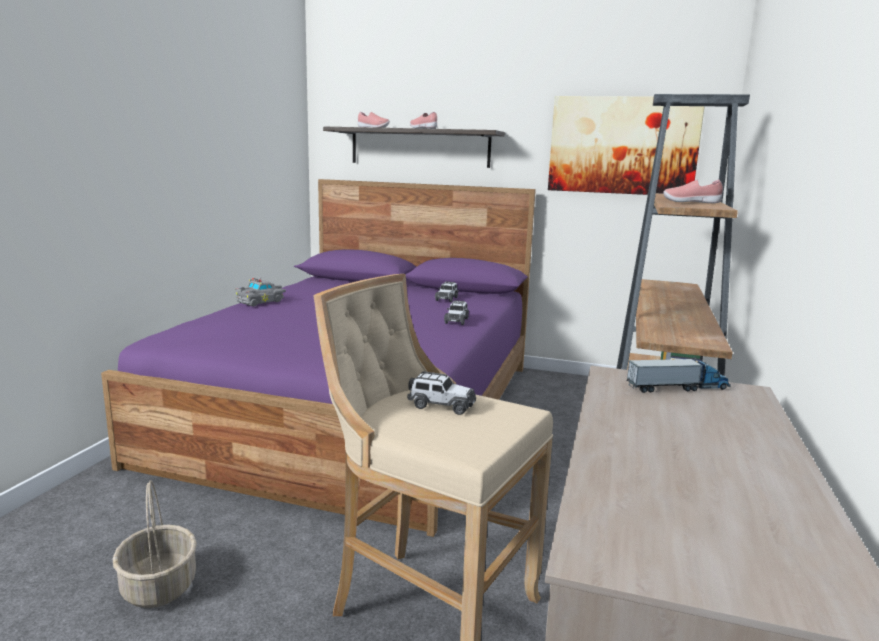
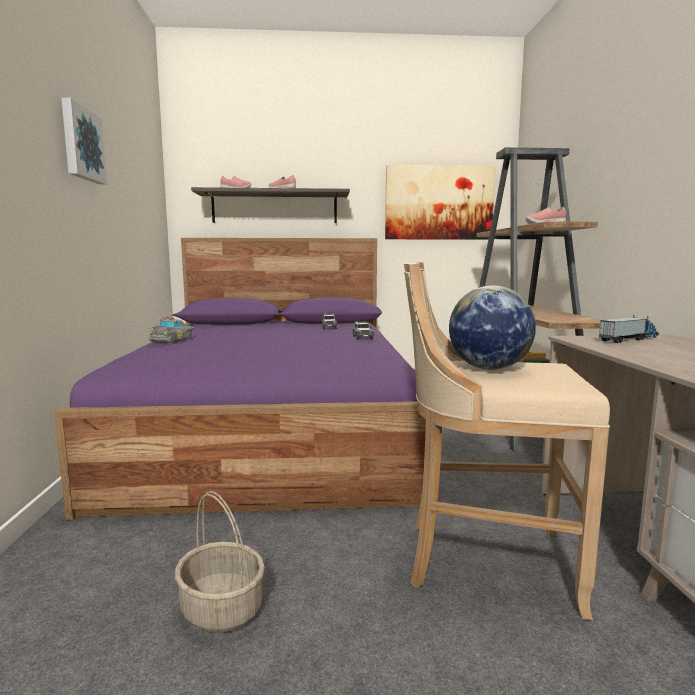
camera: 20 degrees left, 5 degrees down
(171, 105) = (81, 144): none -> picture
(441, 405) = (488, 368): toy car -> globe

